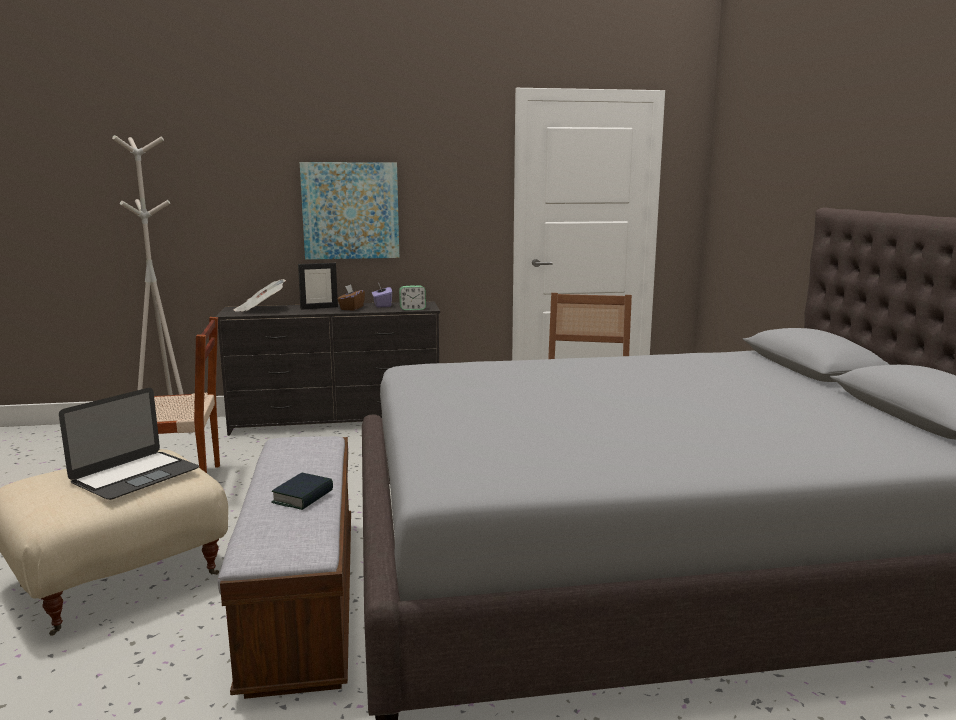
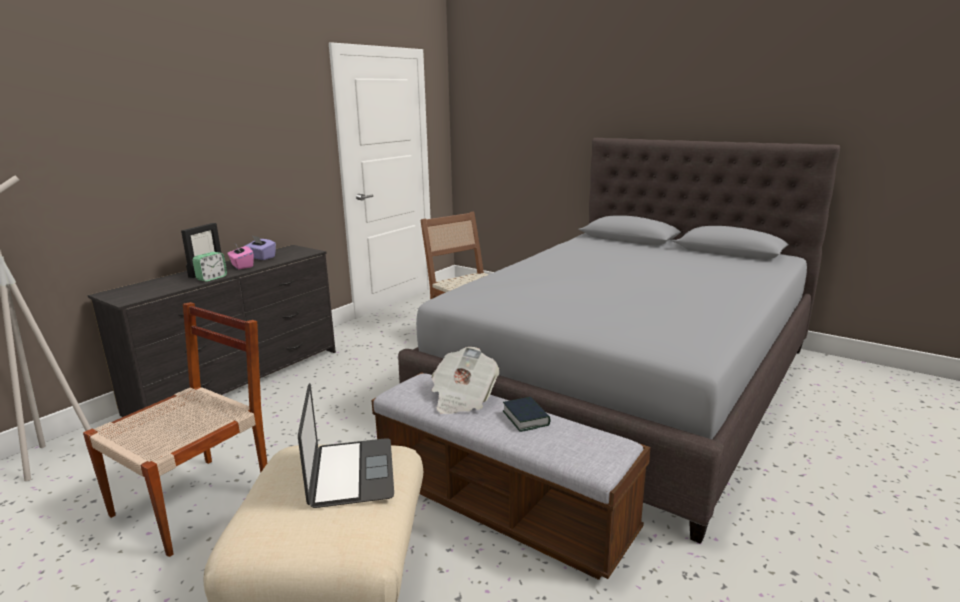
camera: 45 degrees left, 5 degrees up
(260, 309) = (147, 288): newspaper -> newspaper (463, 398)
(350, 211) = (207, 167): picture -> none
(351, 308) = (242, 266): brown tissue box -> pink tissue box
(412, 309) = (300, 255): alarm clock -> alarm clock (212, 278)

